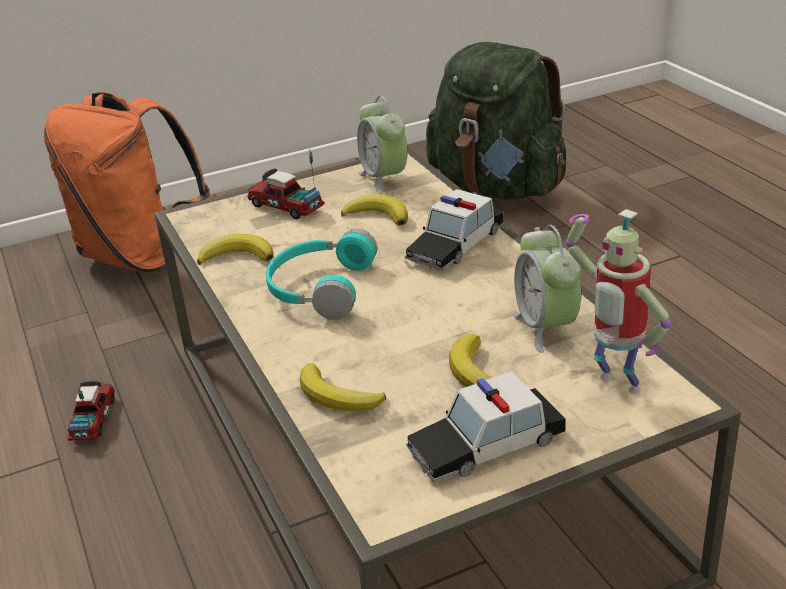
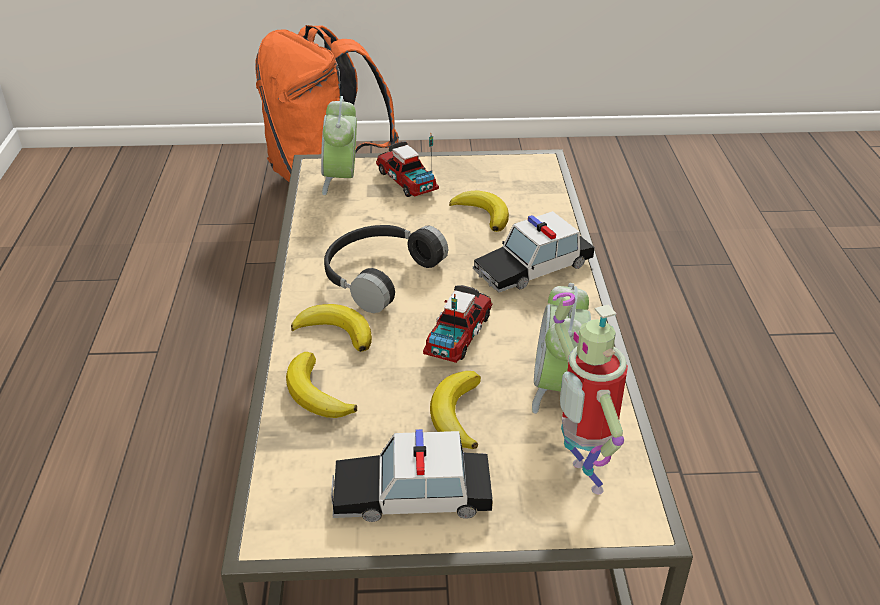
camera: 20 degrees right, 5 degrees up
(94, 419) = (203, 325): toy truck -> toy truck (459, 334)
(237, 256) = (331, 219): banana -> banana (336, 332)
(319, 288) = (378, 275): turquoise headphones -> black headphones
(384, 179) = (515, 177): alarm clock -> alarm clock (341, 180)
(498, 188) = (686, 205): green backpack -> none

